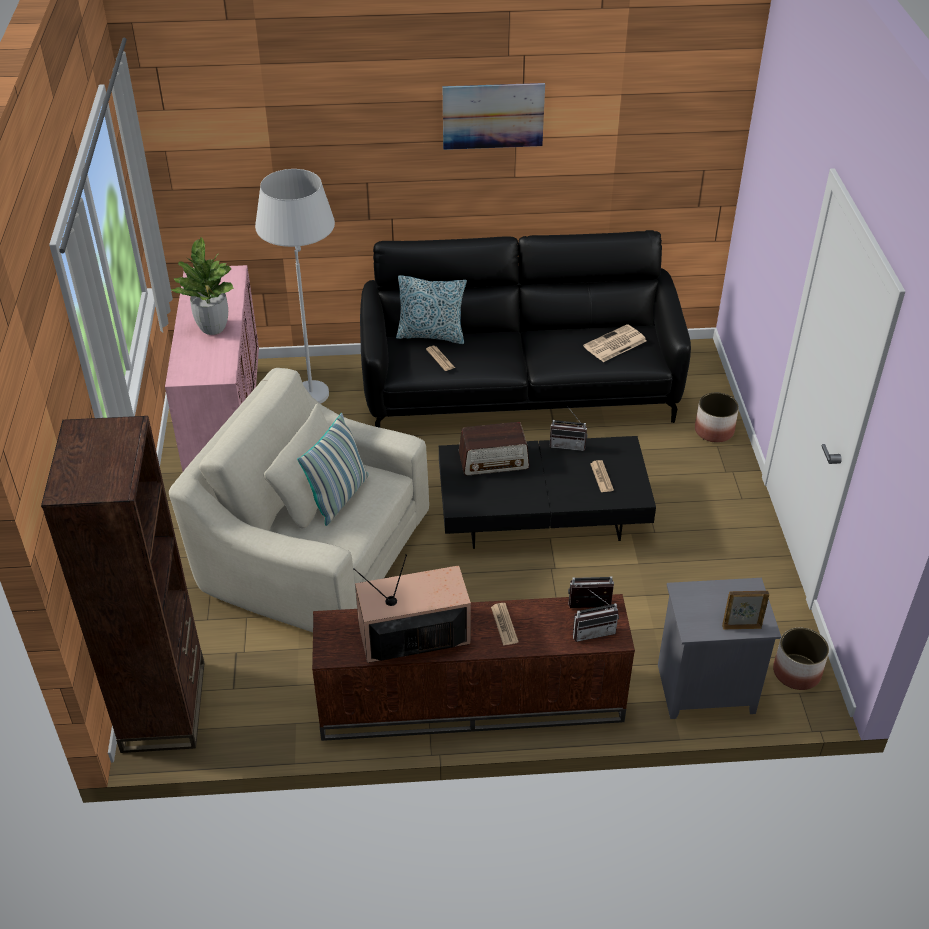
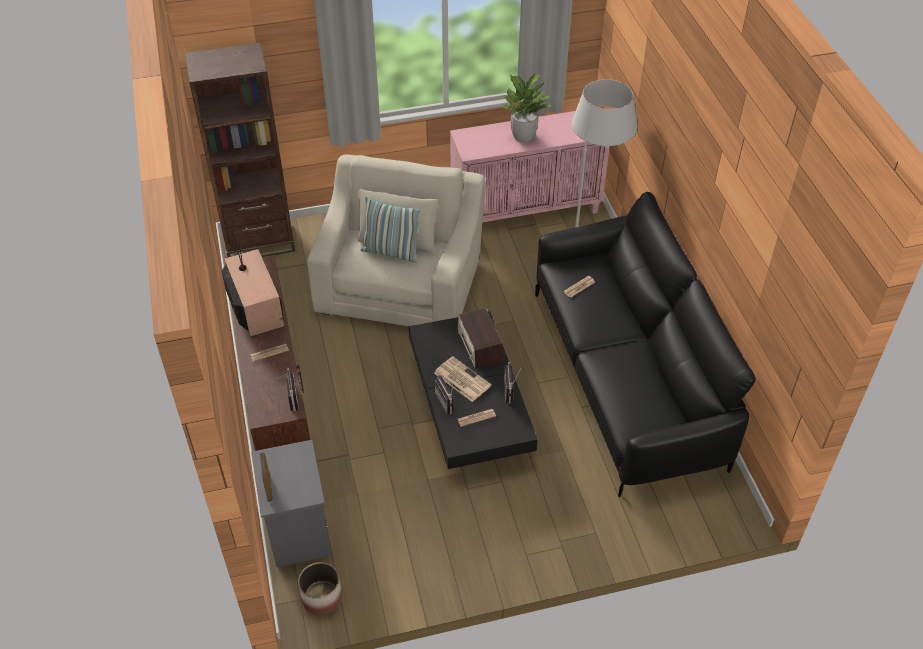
camera: 80 degrees right, 5 degrees up
(431, 335) = (611, 277): pillow -> none
(493, 116) = (718, 167): picture -> none
(593, 630) = (267, 403): radio -> radio (448, 402)
(614, 344) = (641, 401): newspaper -> newspaper (461, 379)
(714, 430) = (617, 529): planter -> none

